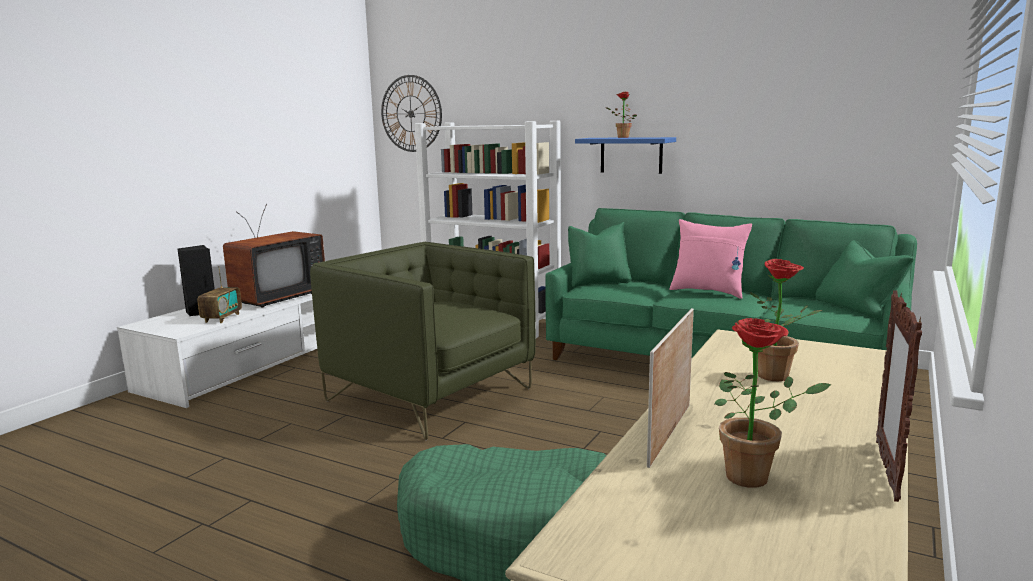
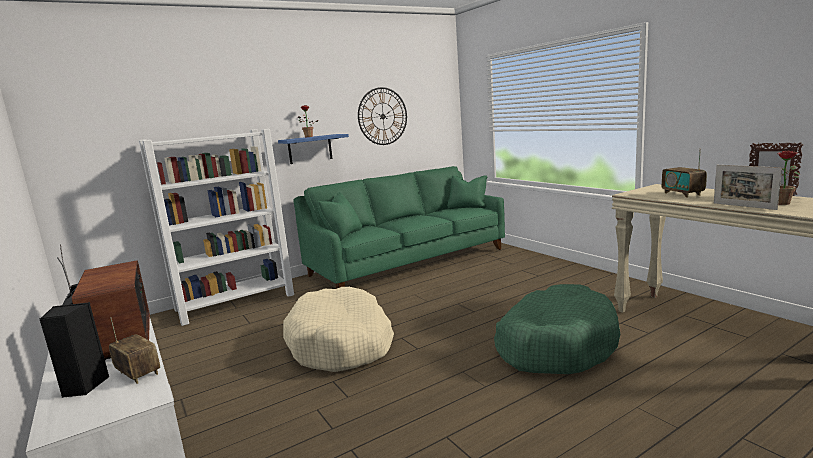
camera: 60 degrees left, 0 degrees up
(411, 113) = (80, 135): wall clock -> wall clock (383, 116)
(430, 395) = (341, 343): green armchair -> beige dog bed
(707, 292) = (408, 219): pink pillow -> none
(779, 377) = (682, 194): potted plant -> radio

